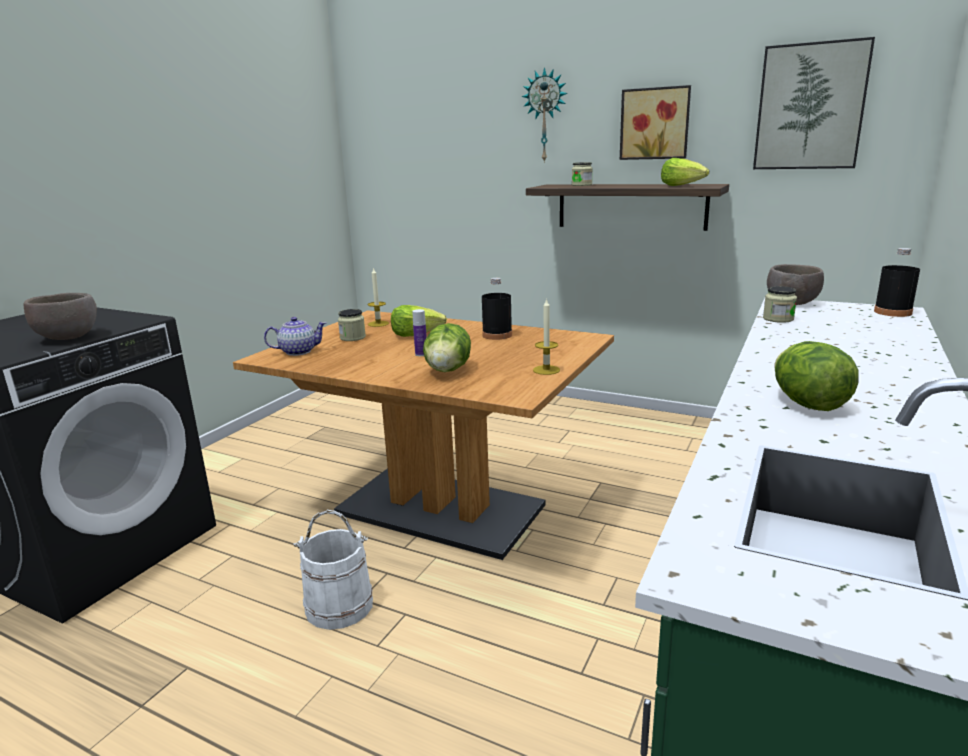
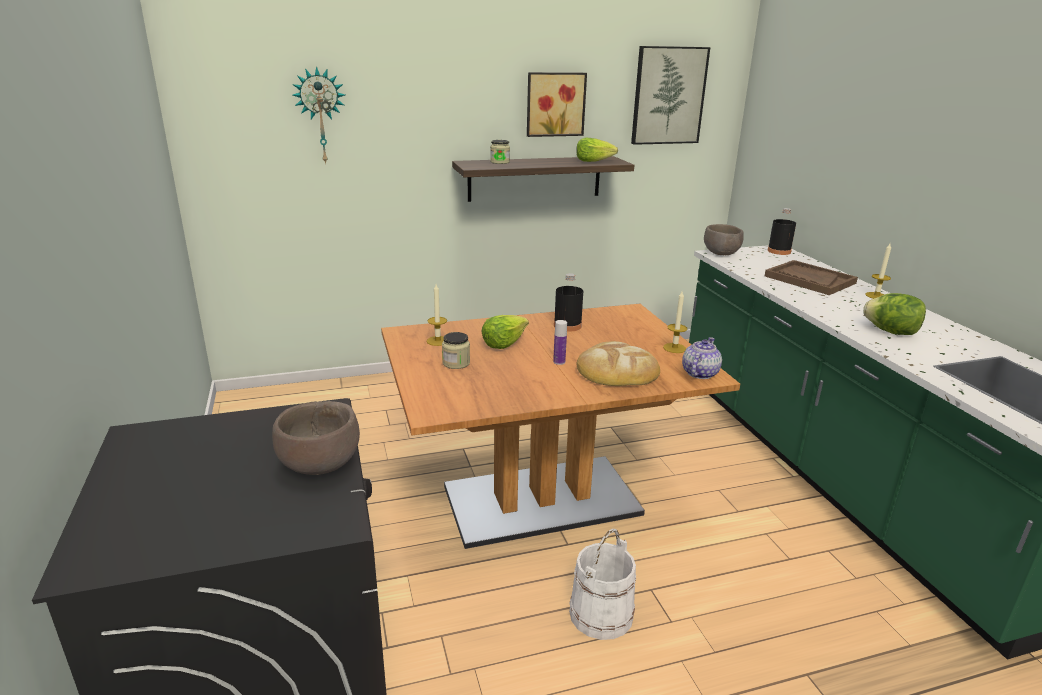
camera: 45 degrees left, 5 degrees up
(298, 351) = (446, 394): teapot -> teapot (699, 373)
(448, 370) = (616, 370): lettuce -> bread
(545, 116) = (450, 92): wall clock -> wall clock (321, 116)
(778, 319) = (744, 269): jar -> none
(848, 340) = (809, 280): none -> brown tray
(913, 372) = (876, 296): none -> candle

